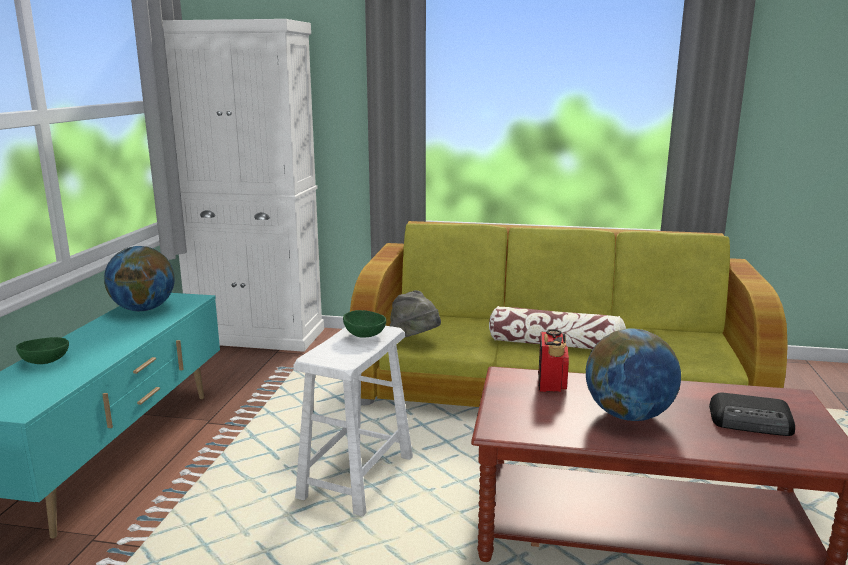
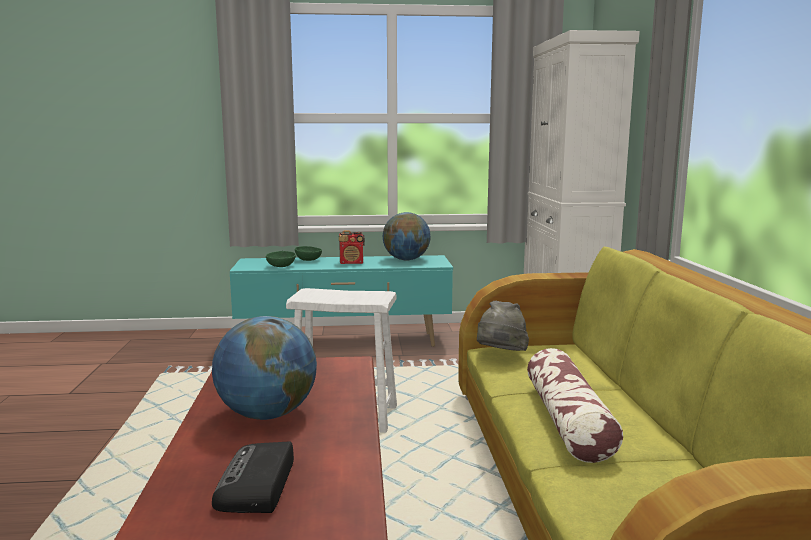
camera: 75 degrees right, 5 degrees down
(365, 334) = (363, 296): green bowl -> green bowl (281, 266)
(551, 383) = (337, 380): radio -> radio (352, 263)

